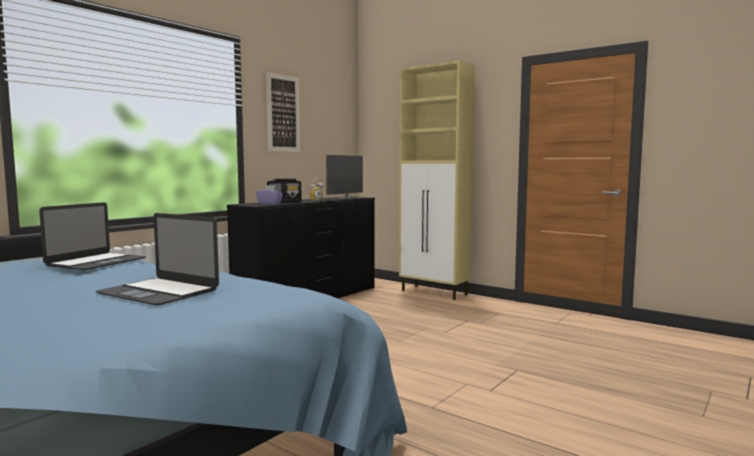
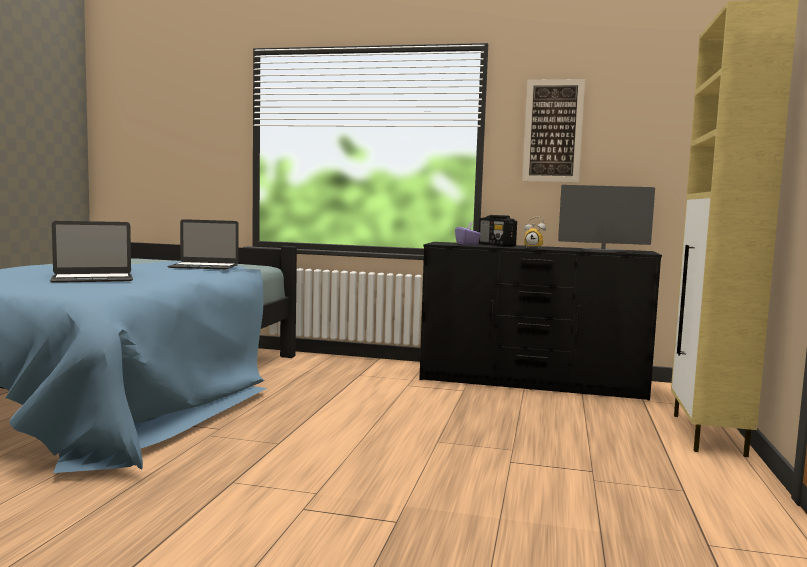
camera: 65 degrees right, 0 degrees up
(158, 291) = (92, 278): laptop -> laptop turned 120 degrees counterclockwise

